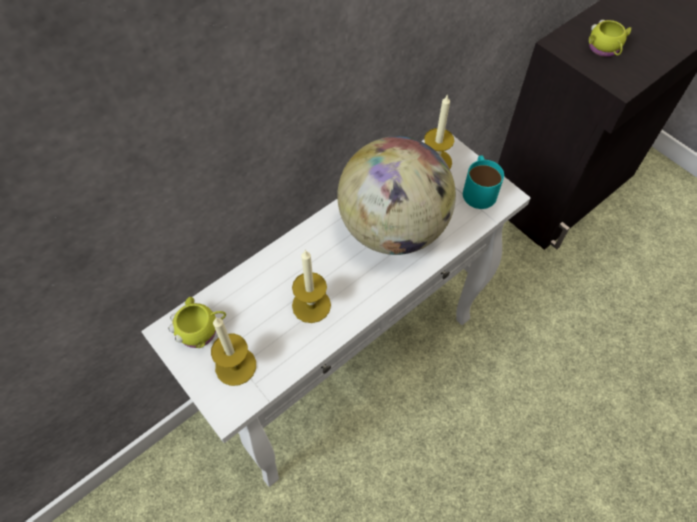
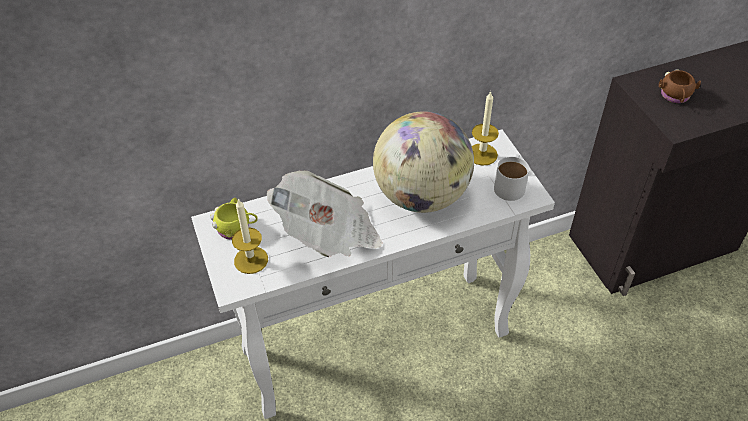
camera: 20 degrees right, 10 degrees down
(311, 305) = (329, 234): candle -> newspaper
(479, 189) = (511, 184): turquoise mug -> white mug
(604, 49) = (675, 97): yellow mug -> brown mug

